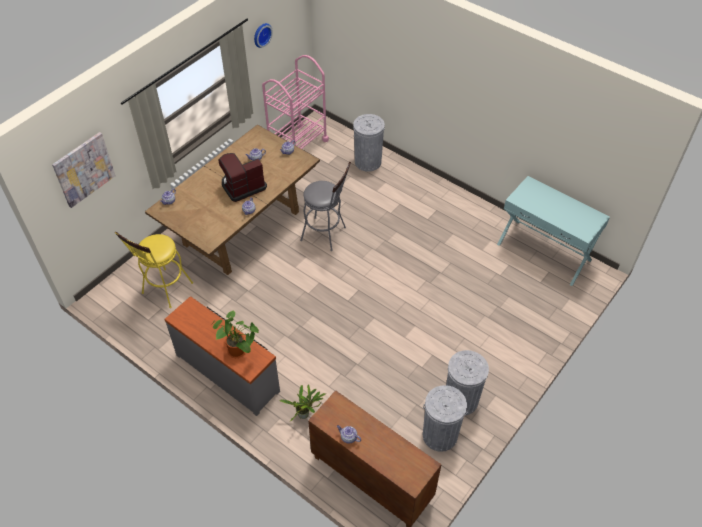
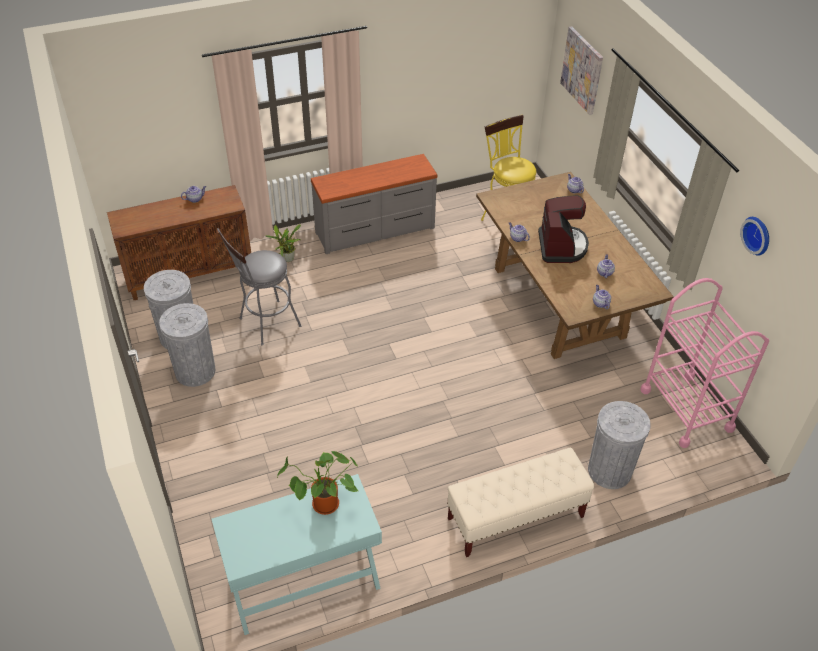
camera: 120 degrees right, 5 degrees down
(239, 351) = (347, 182): potted plant -> potted plant (323, 506)
(327, 235) = (498, 368): grey stool -> grey stool (265, 324)
(430, 187) = (515, 518): none -> beige bench

